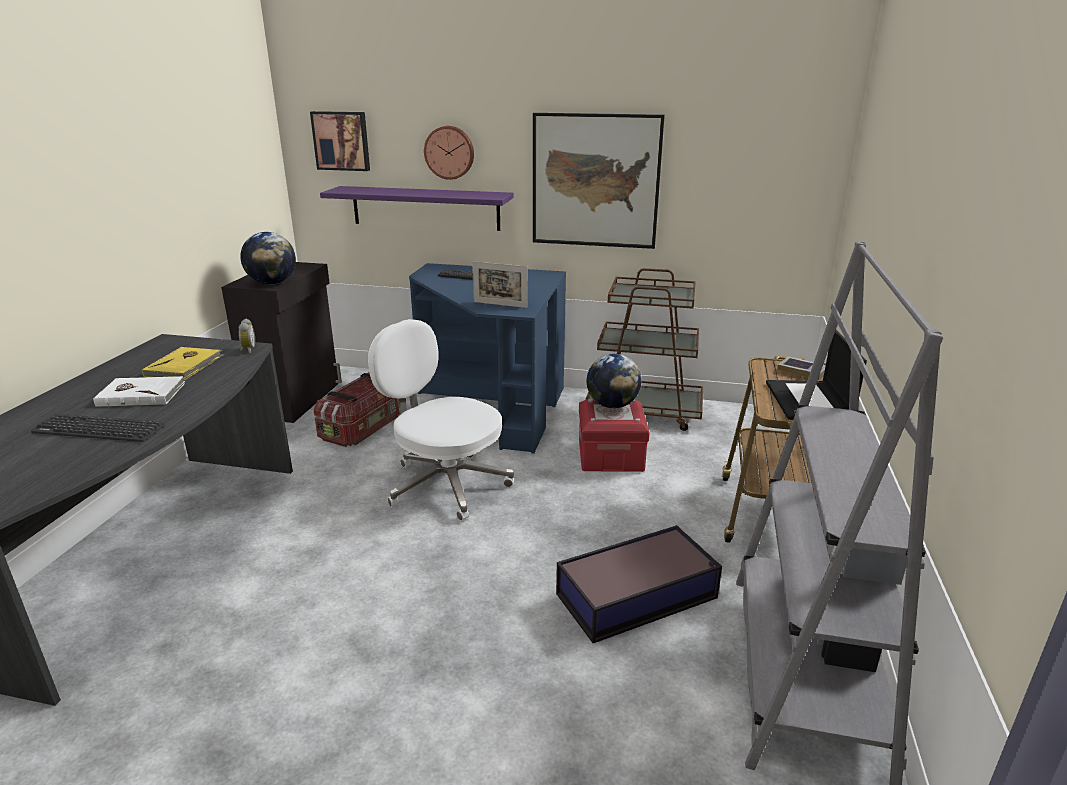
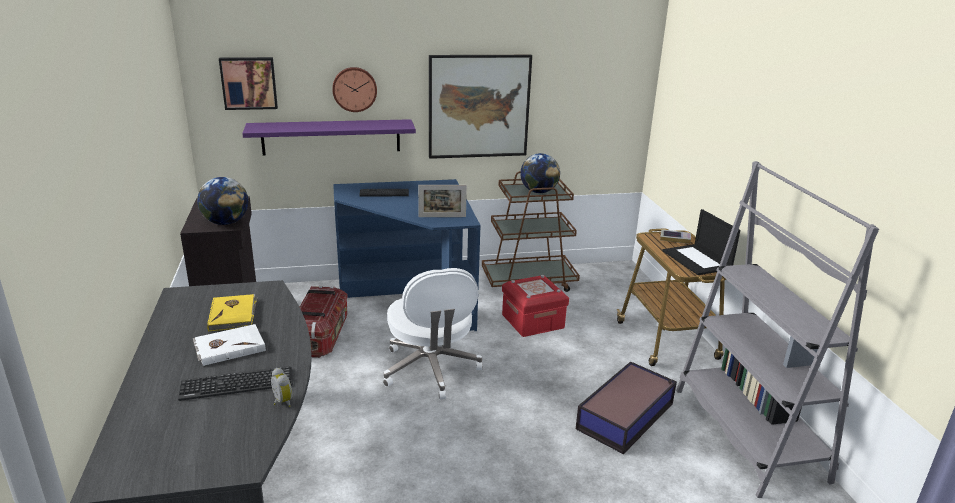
camera: 25 degrees left, 0 degrees up
(248, 350) = (270, 290): alarm clock -> alarm clock (281, 402)
(445, 484) = (431, 369): white office chair -> white office chair turned 120 degrees counterclockwise
(612, 405) = (531, 282): globe -> globe (538, 192)

